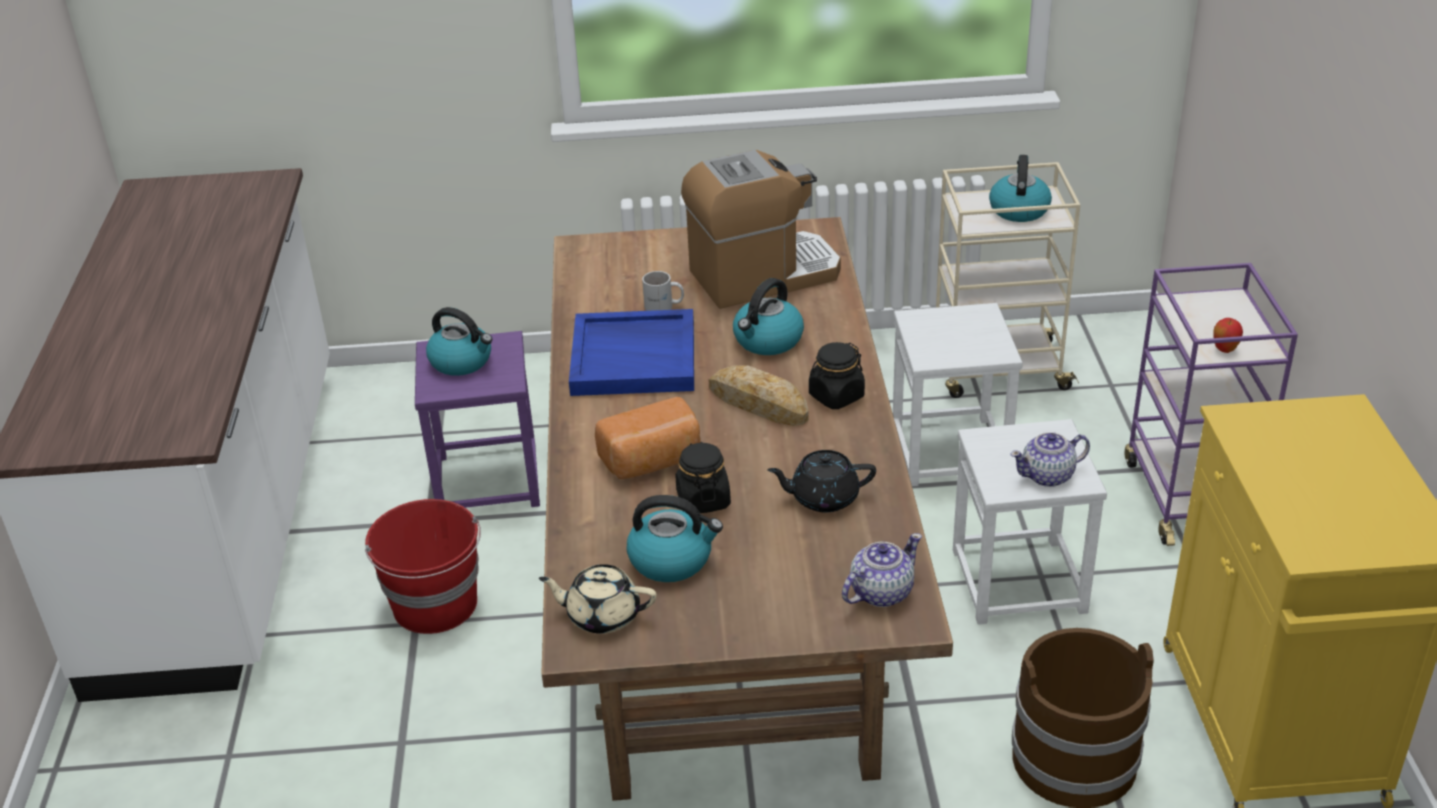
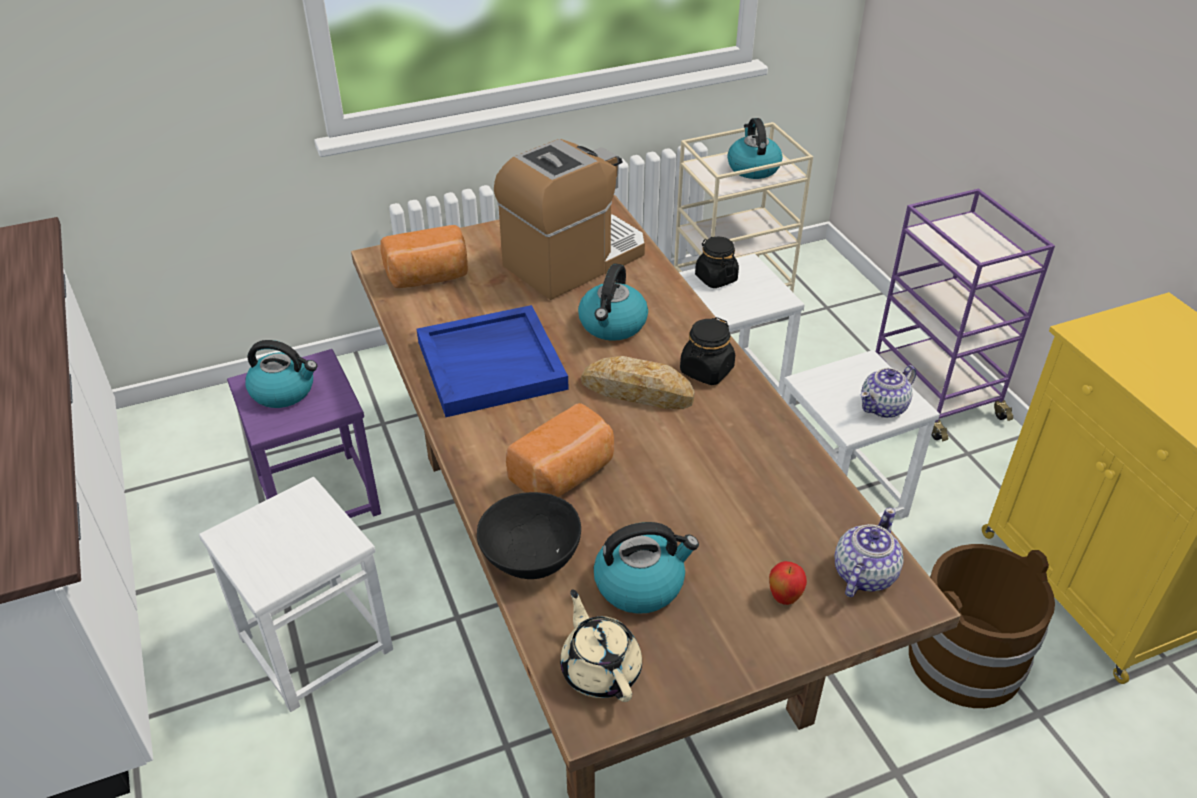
camera: 20 degrees left, 5 degrees up
(436, 605) = (315, 642): red bucket -> white stool
(587, 520) = (530, 556): none -> black bowl
(602, 615) = (600, 669): beige teapot -> beige teapot turned 75 degrees clockwise
(614, 271) = (428, 277): none -> bread
(664, 306) = (495, 306): white mug -> none
(703, 499) = (637, 507): black jar -> black jar (715, 278)
(823, 497) = (752, 480): black teapot -> none
(1224, 350) = (991, 268): apple -> apple (784, 598)

